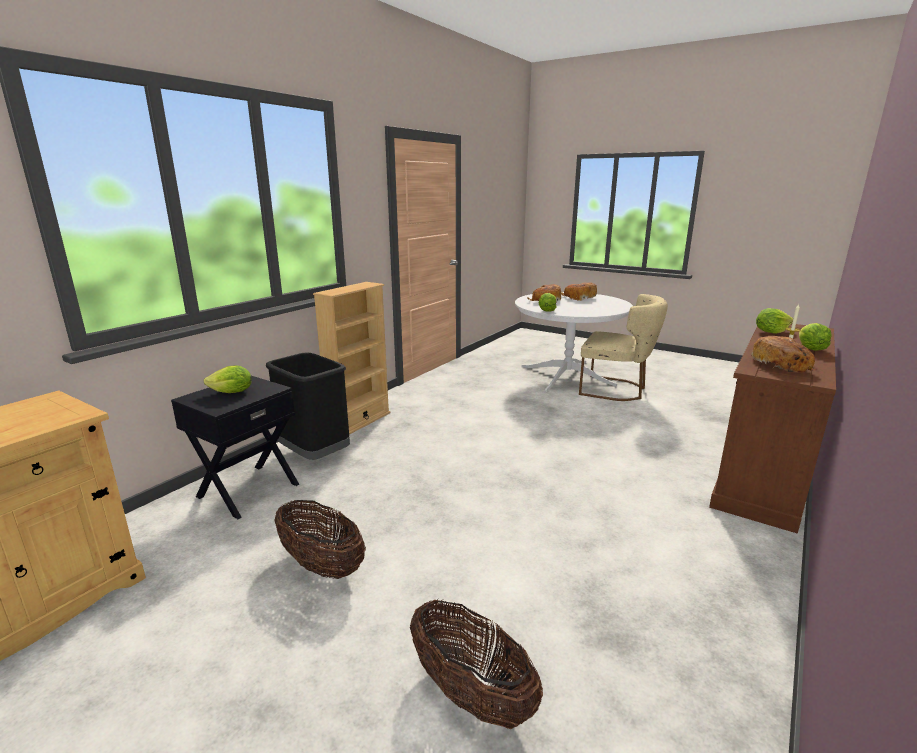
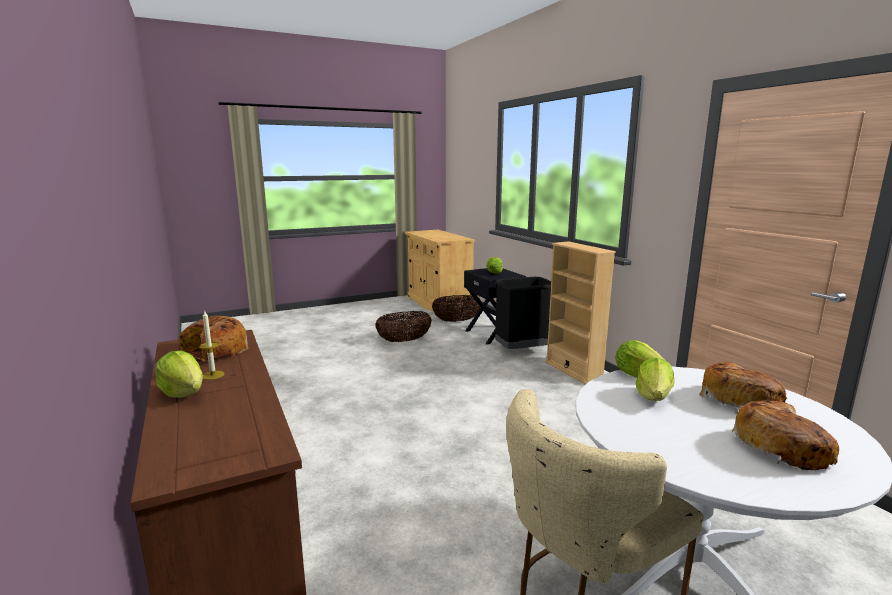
camera: 120 degrees right, 5 degrees down
(471, 694) = (298, 351): basket -> basket (457, 321)
(771, 332) = (255, 414): lettuce -> lettuce (654, 397)

